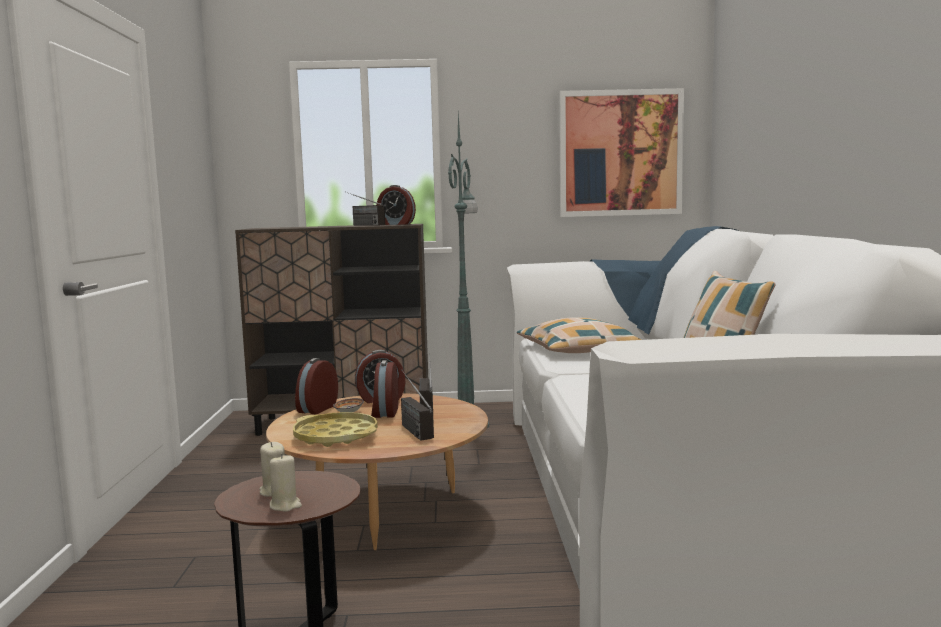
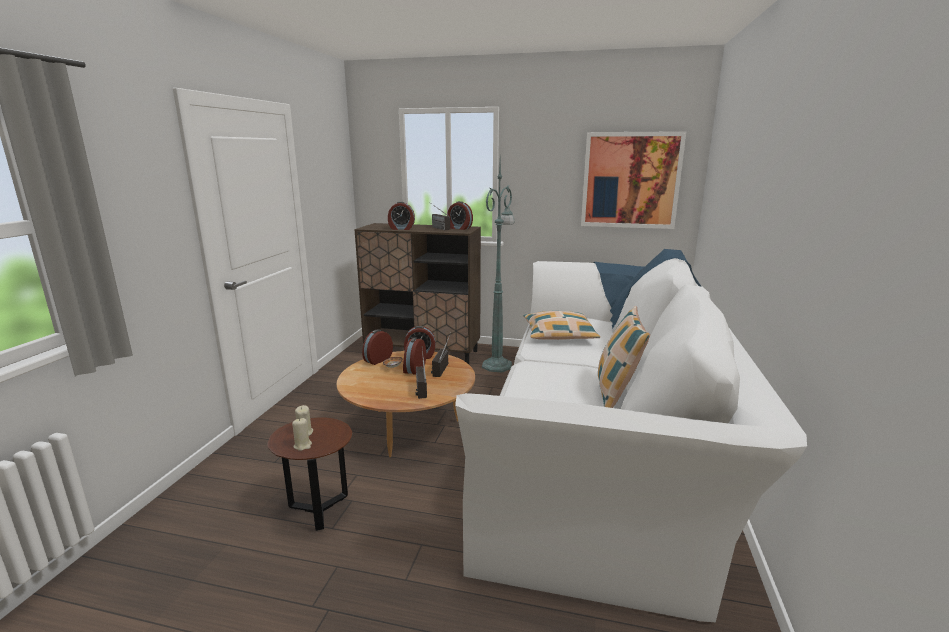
camera: 15 degrees right, 10 degrees up
(309, 227) = (401, 228): none -> alarm clock
(335, 436) = (373, 386): yellow tray -> none

